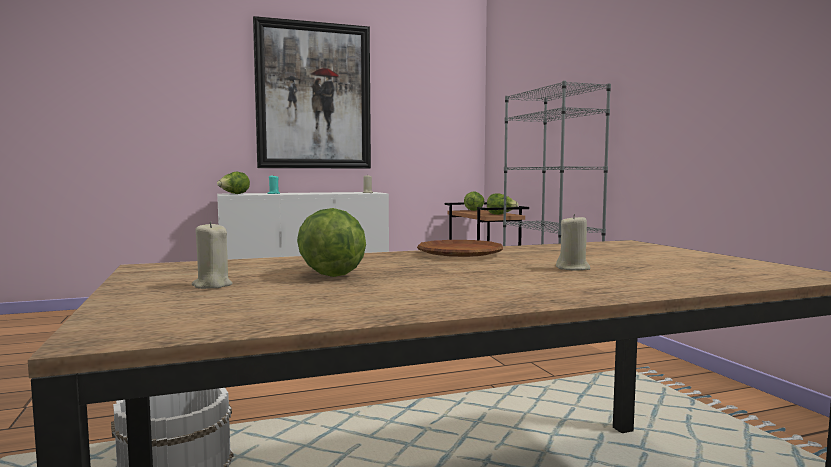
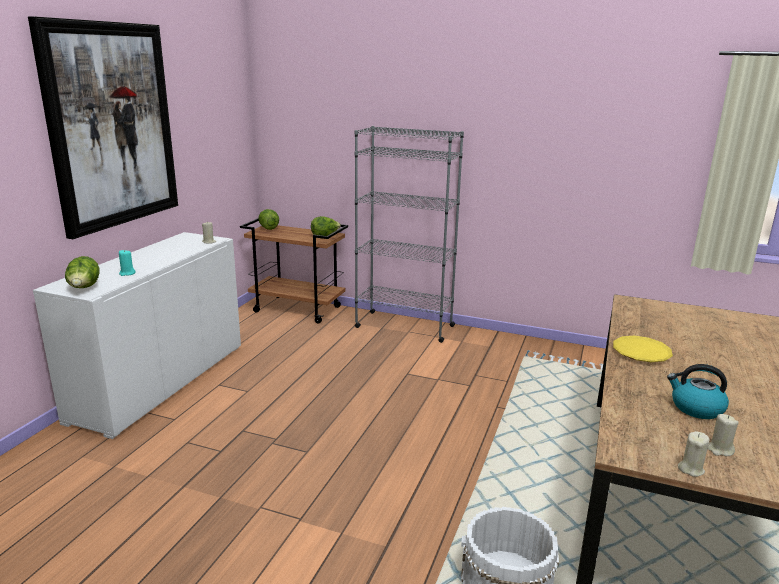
camera: 50 degrees left, 15 degrees up
(330, 274) = (696, 408): lettuce -> kettle
(460, 254) = (641, 353): brown plate -> yellow plate
(573, 268) = (716, 350): beige candle -> beige candle (690, 469)

